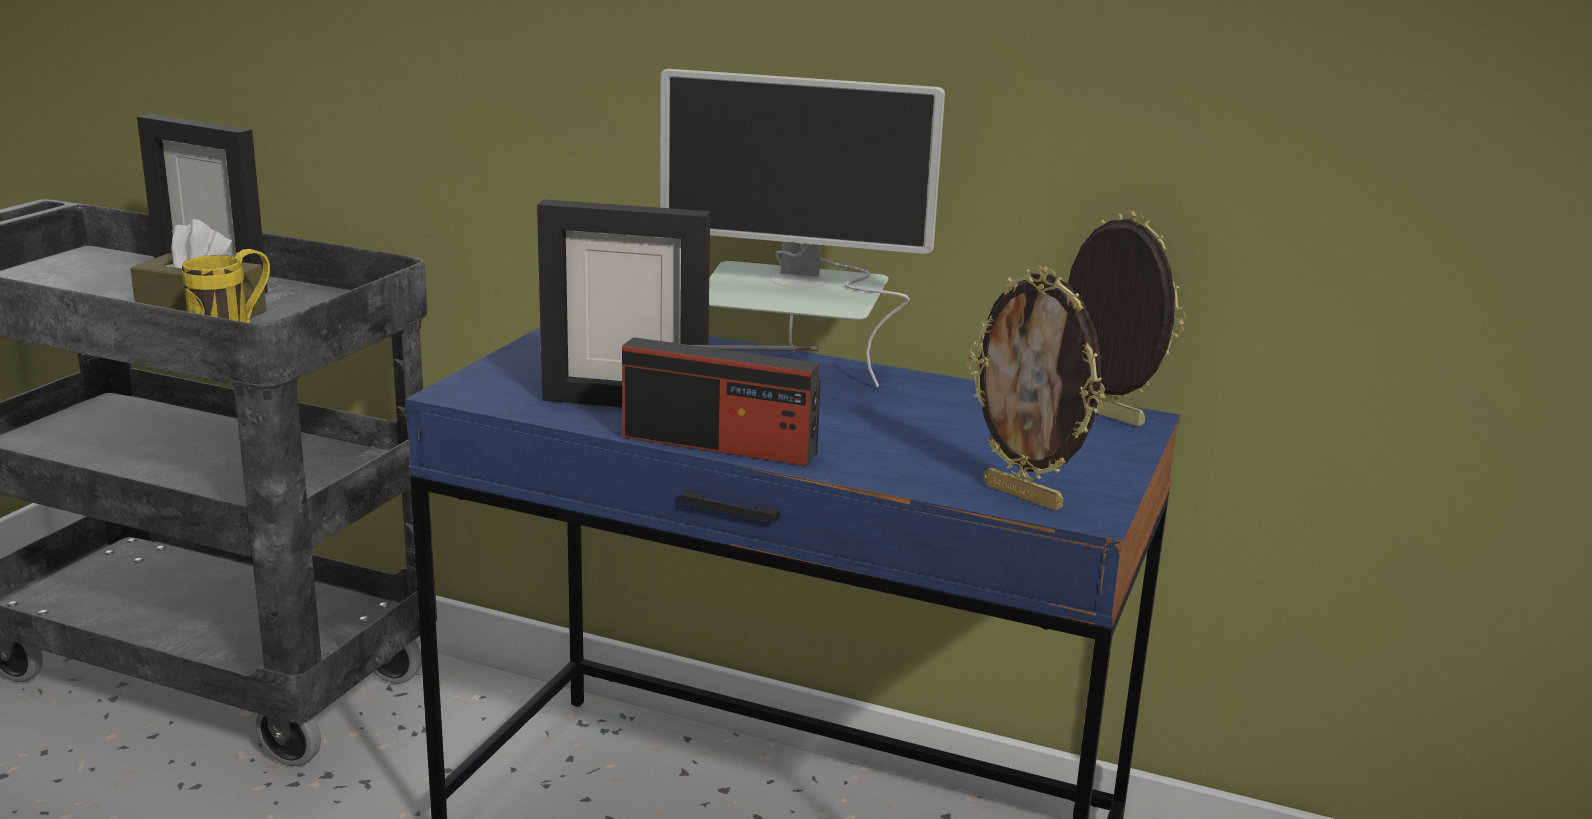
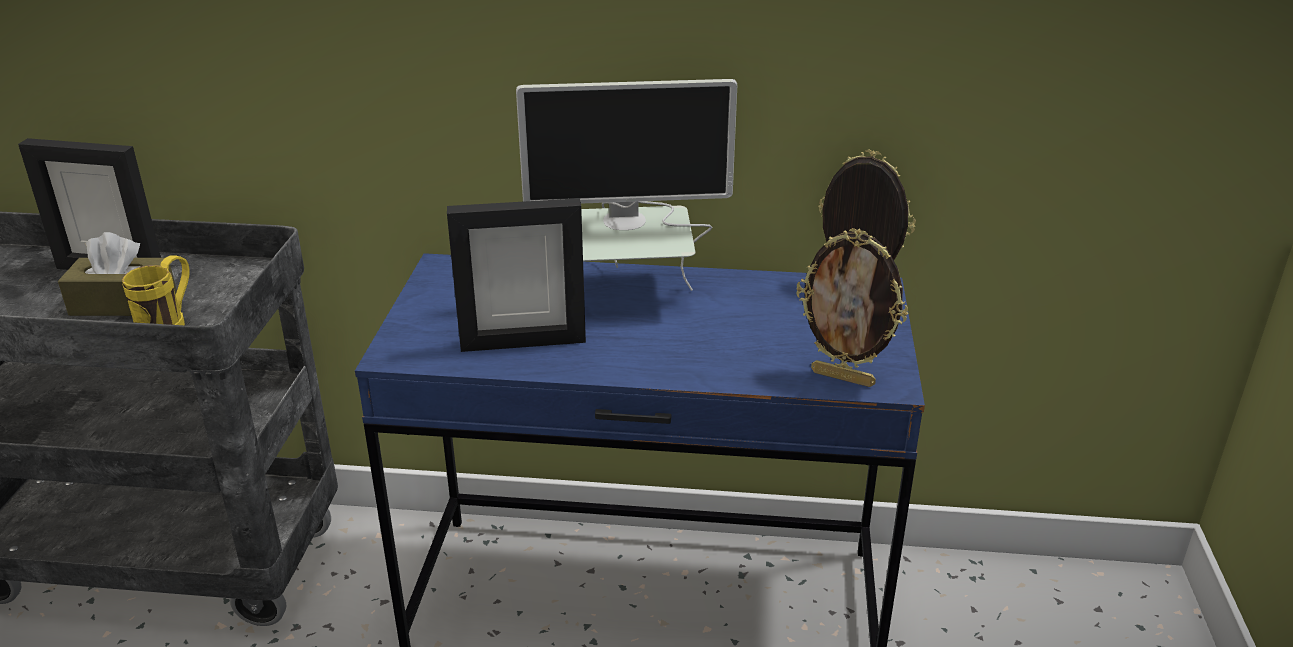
camera: 15 degrees left, 10 degrees up
(720, 445) = (615, 371): radio -> none

